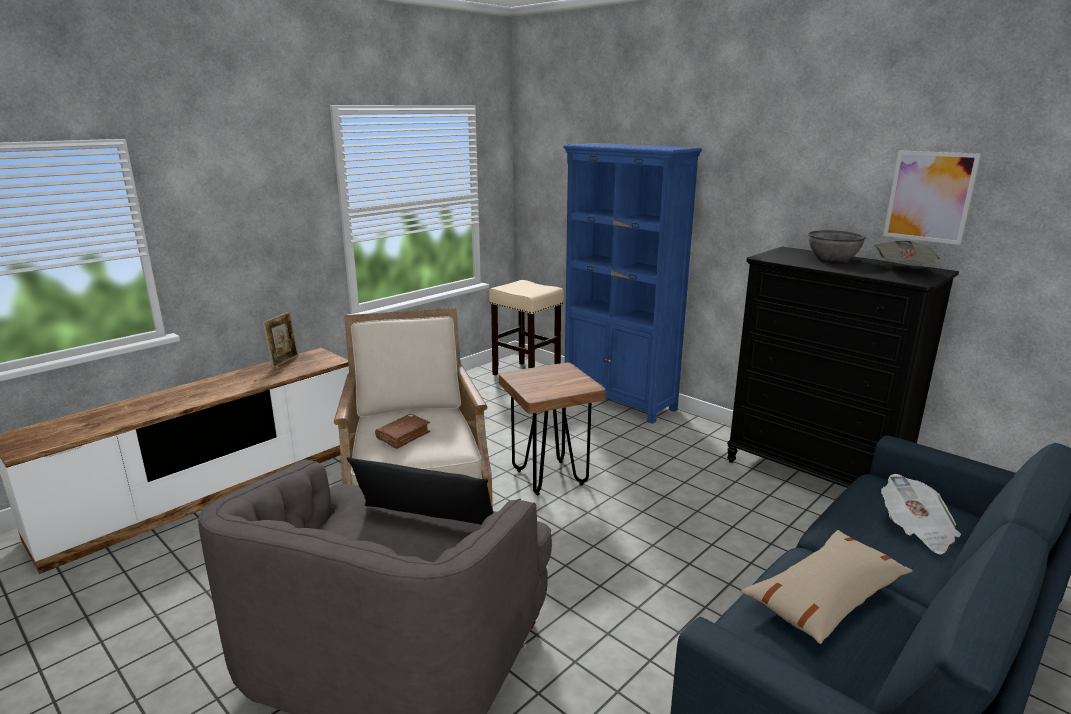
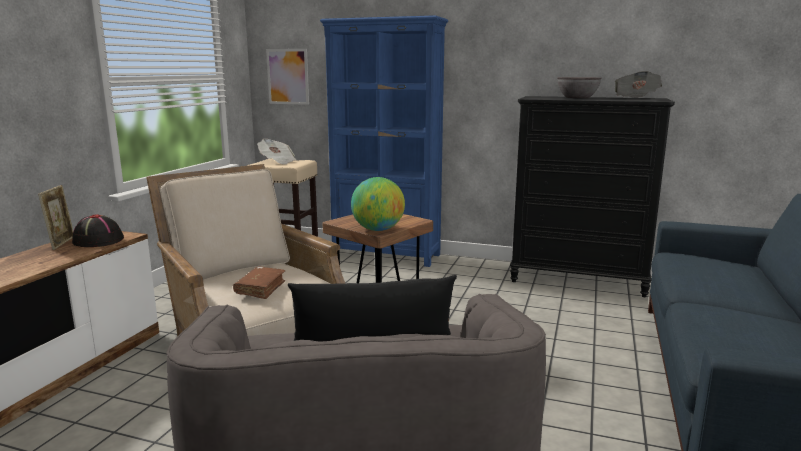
camera: 25 degrees left, 5 degrees down
(310, 363) = (97, 241): none -> black hat
(538, 393) = (378, 230): none -> globe
(826, 597) = (737, 325): beige pillow -> none
(916, 530) = (731, 277): newspaper -> newspaper (277, 162)
(929, 196) = (640, 44): picture -> picture (288, 76)

